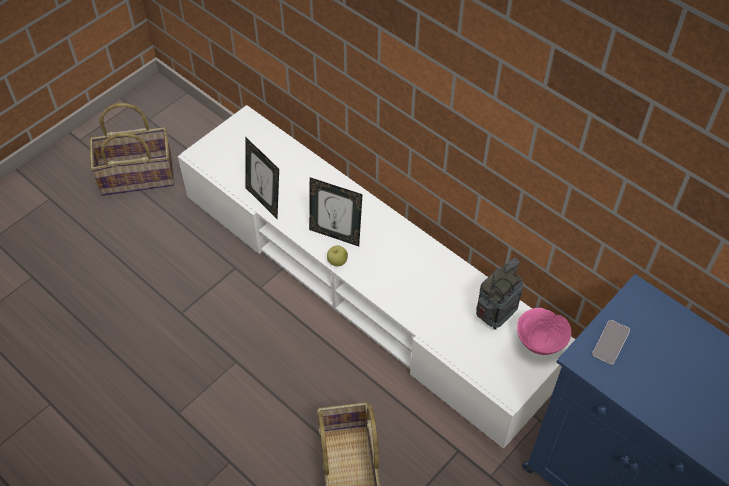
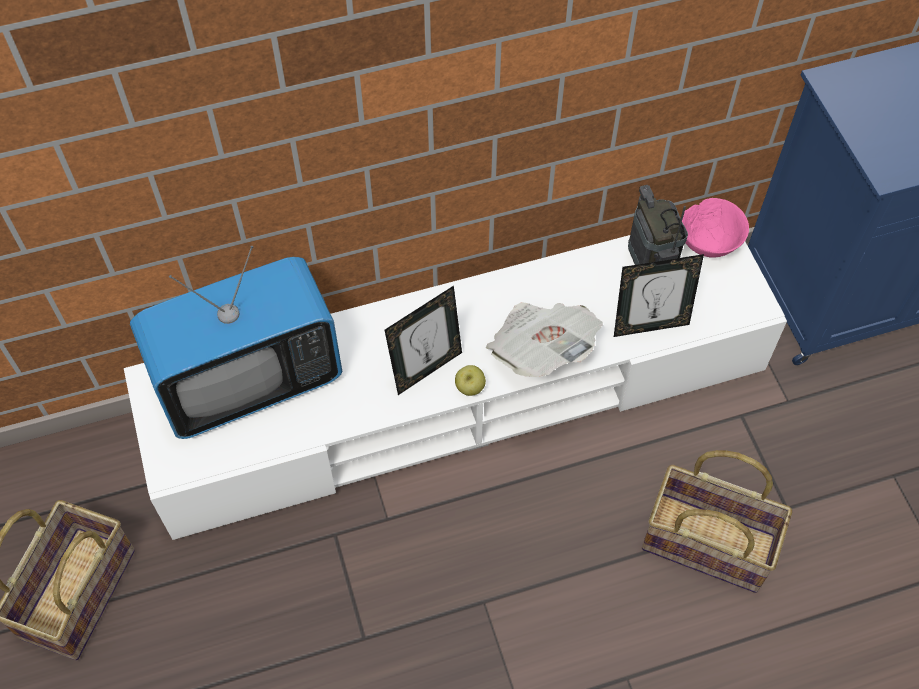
camera: 60 degrees left, 5 degrees up
(264, 201) = (314, 425): picture frame -> picture frame (649, 325)
(273, 160) = (250, 381): none -> television
(388, 285) = (541, 350): none -> newspaper
(610, 342) = (881, 138): phone -> none

